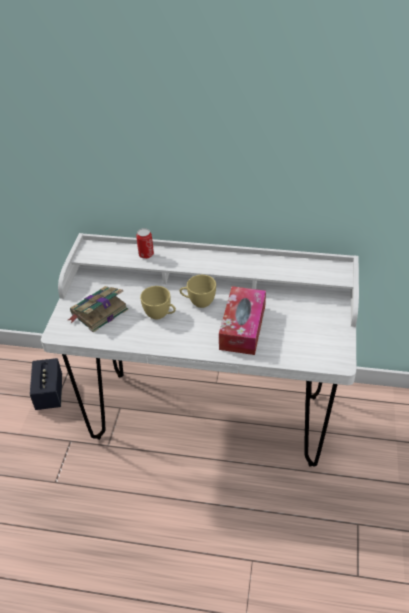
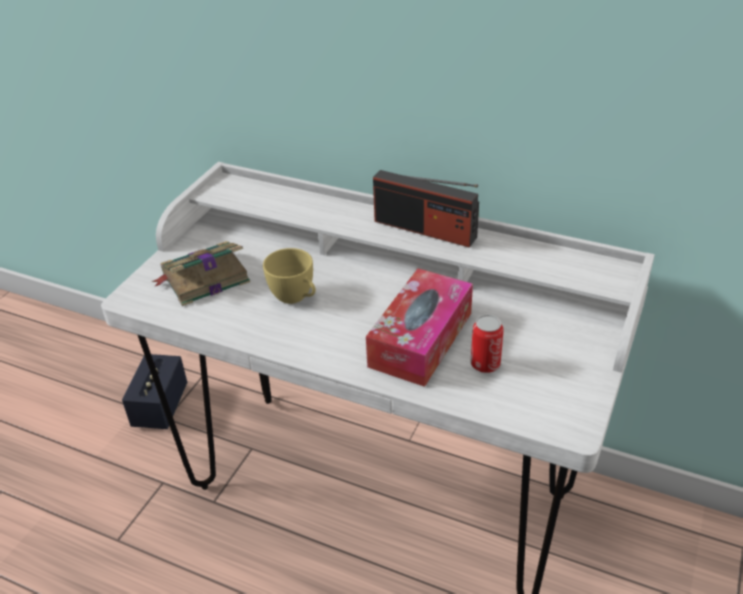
camera: 15 degrees right, 5 degrees down
(146, 254) = (303, 204): can -> can (485, 364)
(198, 302) = (363, 289): yellow cup -> none
(226, 260) = (425, 229): none -> radio

